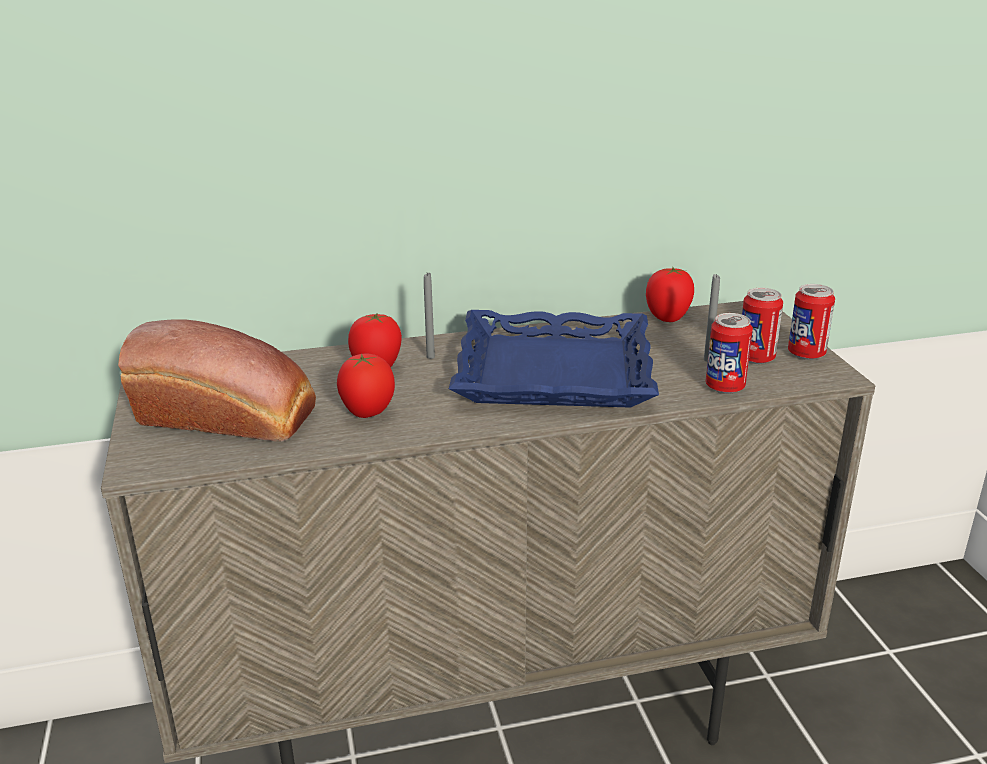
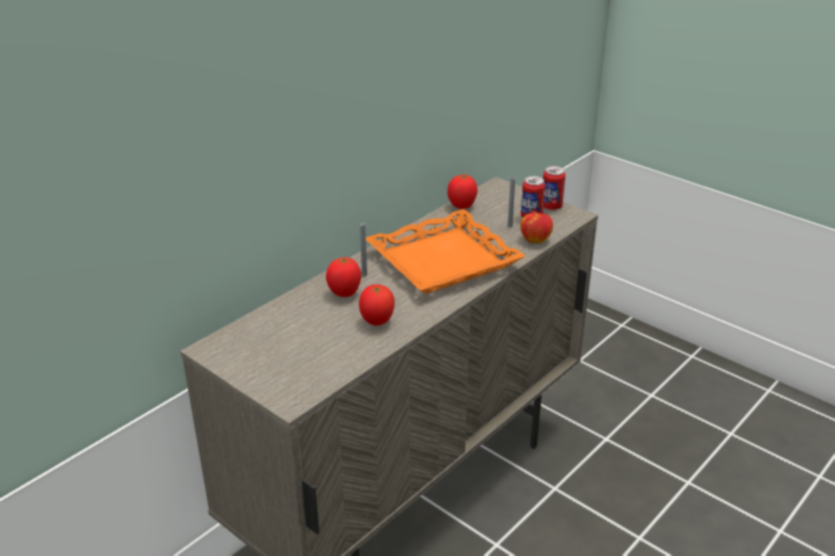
camera: 35 degrees left, 5 degrees up
(231, 417) = (302, 354): bread -> none
(554, 371) = (443, 260): blue tray -> orange tray
(725, 387) = (535, 240): can -> apple

